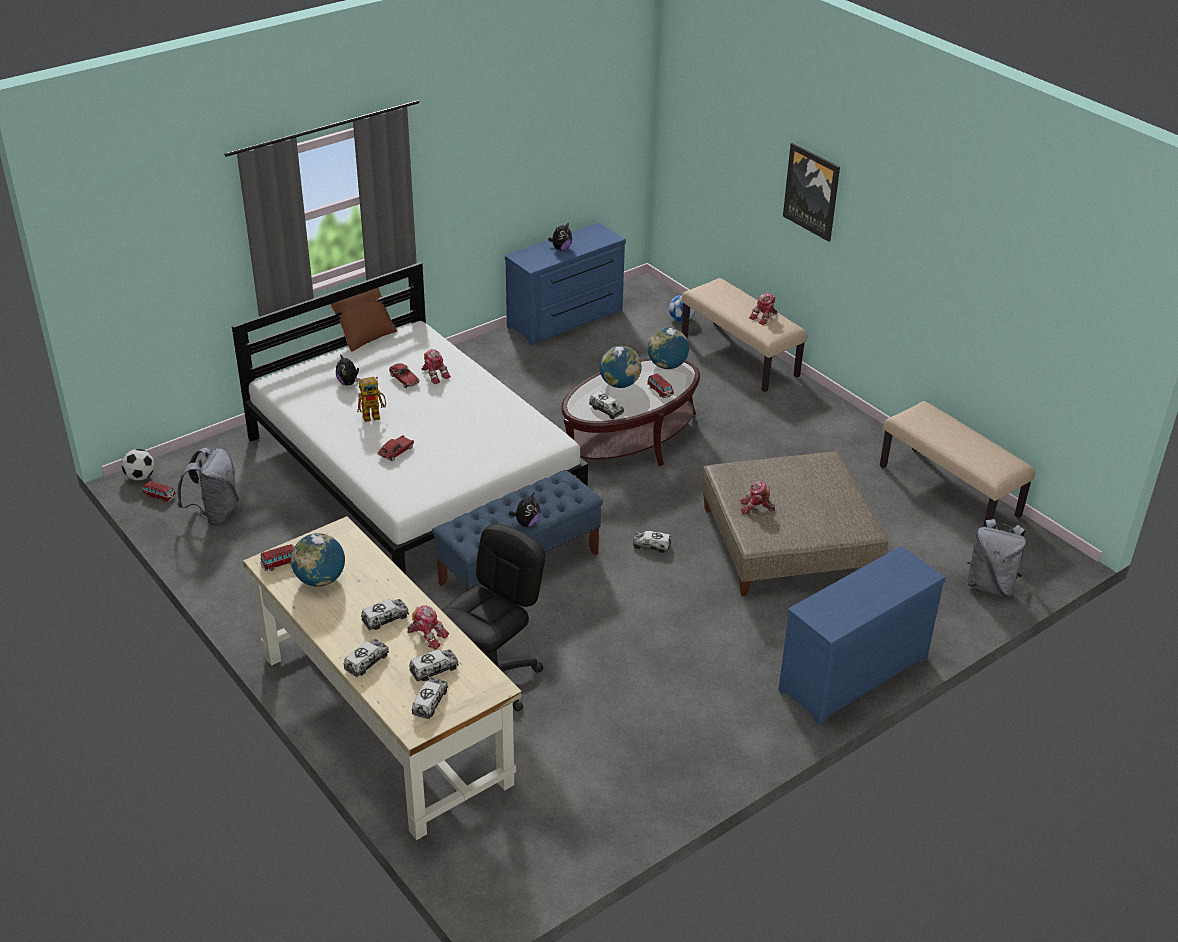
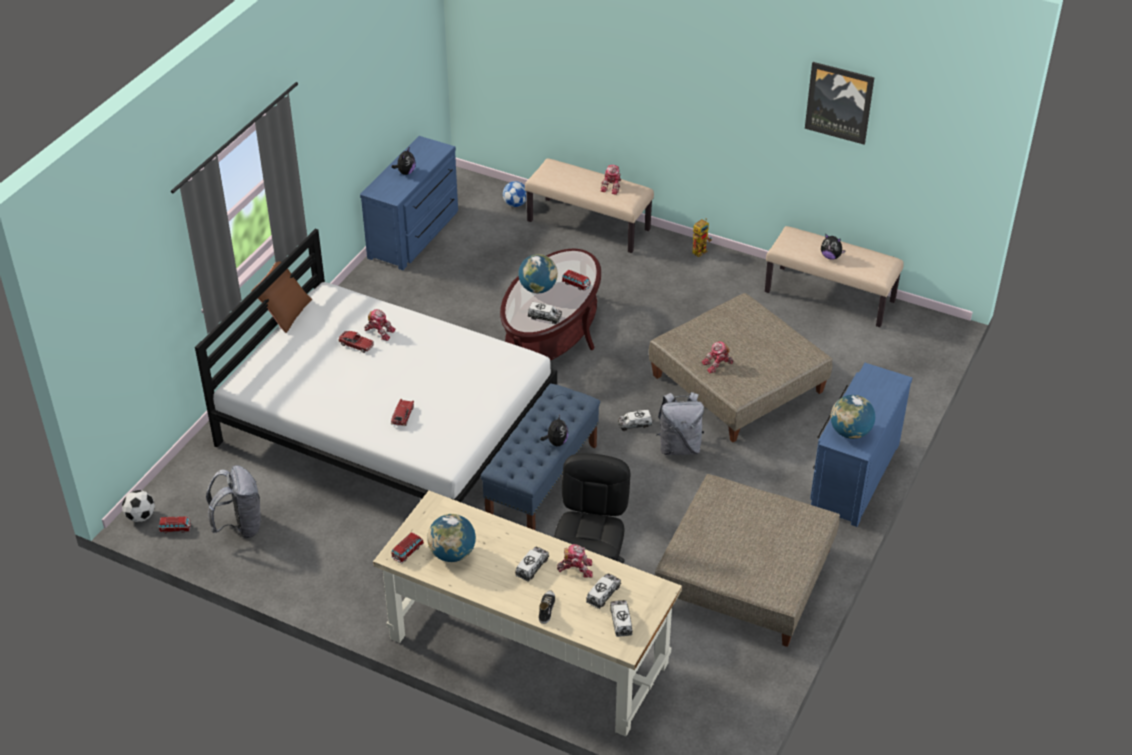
camera: 25 degrees left, 5 degrees up
(348, 383) = (308, 364): plush toy -> plush toy (831, 257)
(366, 662) = (546, 609): toy truck -> shoe
(375, 415) = (357, 388): toy robot -> toy robot (700, 250)
(659, 730) = (745, 576): none -> beige ottoman
(667, 366) = (565, 258): globe -> globe (850, 432)
(812, 191) = (642, 68): picture -> picture (839, 102)
(990, 585) = (907, 367): grey backpack -> grey backpack (679, 447)

